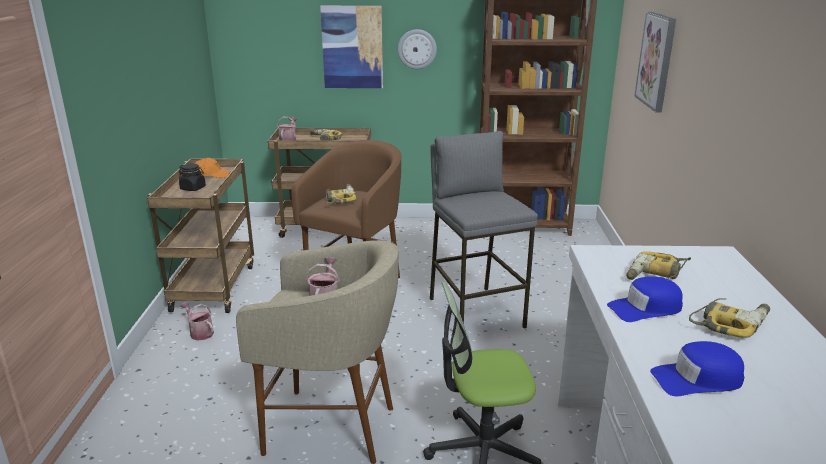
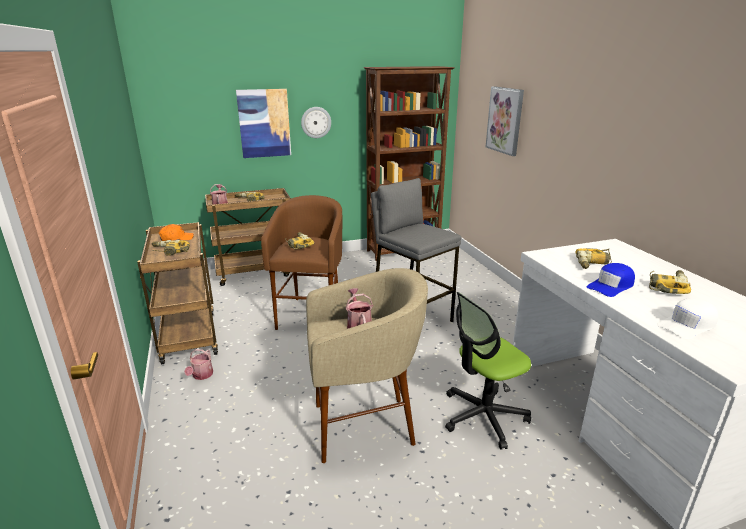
camera: 20 degrees left, 0 degrees up
(193, 188) = (170, 251): black jar -> power drill
(200, 332) = (201, 376): watering can -> watering can turned 105 degrees counterclockwise
(697, 379) = (687, 325): blue cap -> white cap

